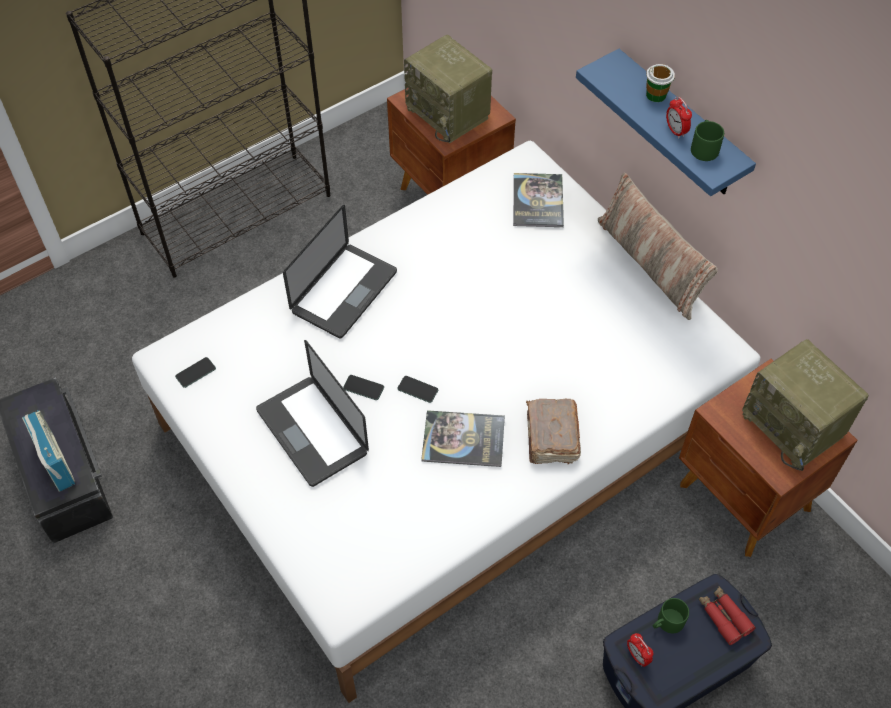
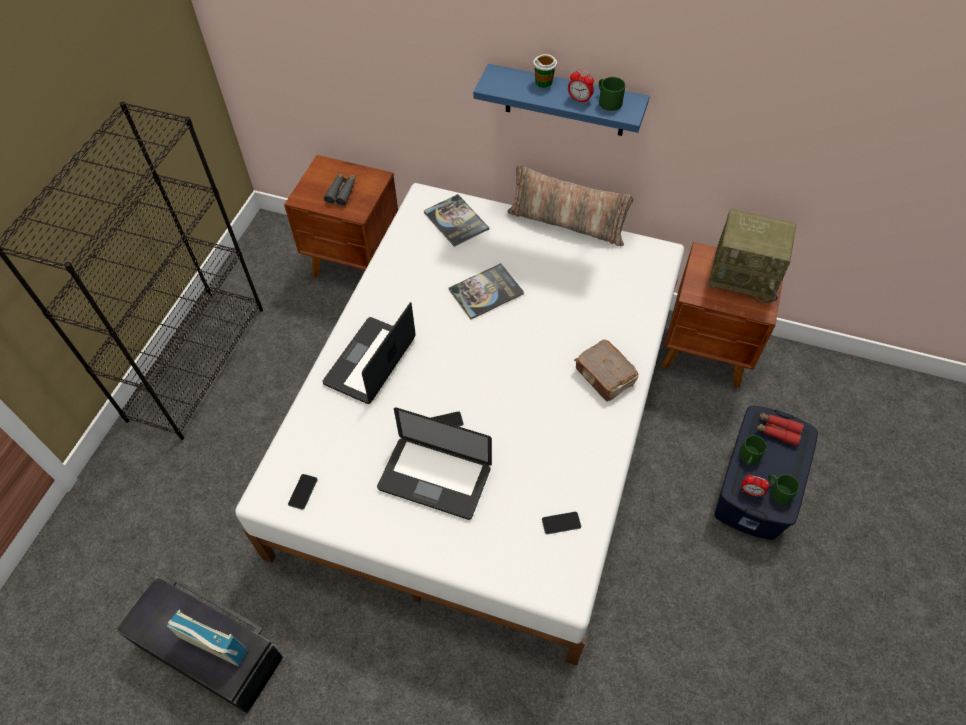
camera: 35 degrees left, 0 degrees up
(344, 292) = (370, 361): laptop -> laptop turned 150 degrees counterclockwise
(417, 389) = (485, 399): phone -> phone (561, 523)
(449, 113) = (342, 192): radio -> grey binoculars
(463, 439) = (548, 414): book -> book (486, 292)
(667, 674) = (777, 491): none -> green mug

